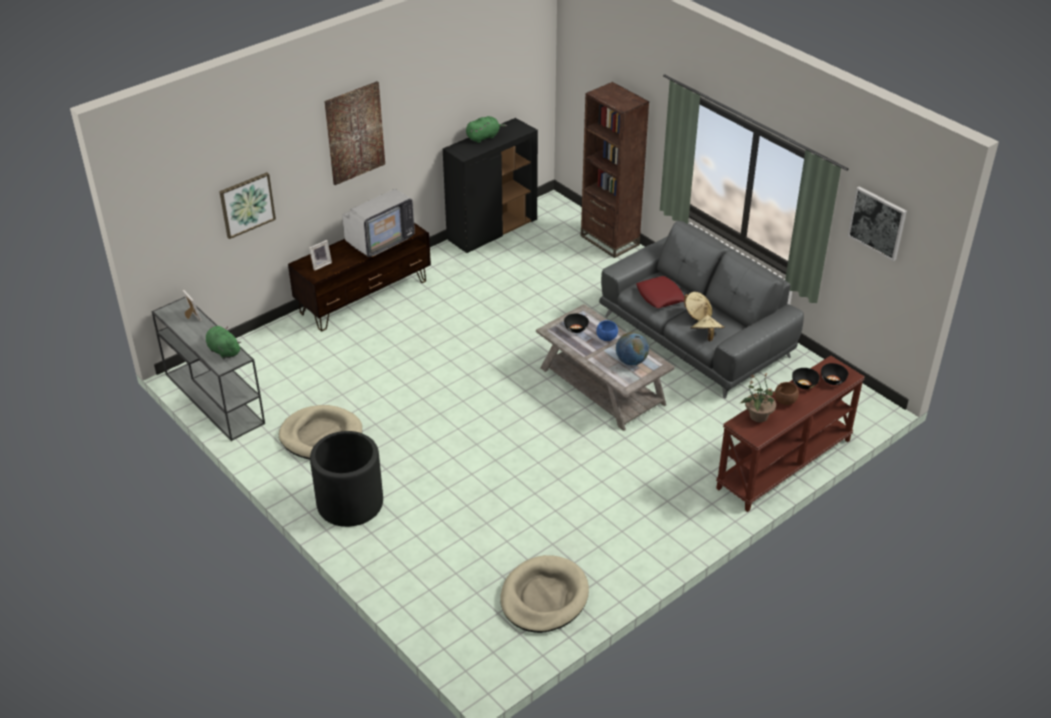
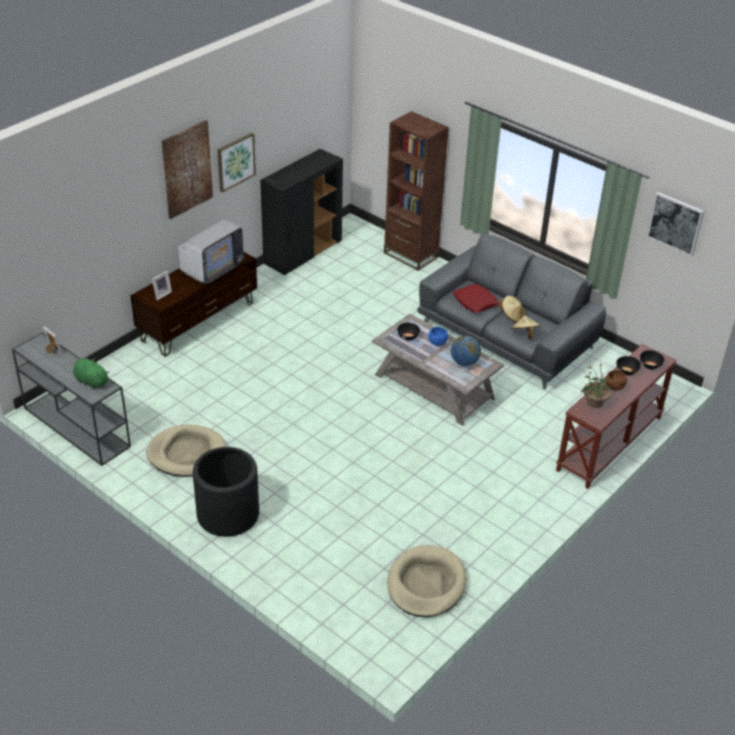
camera: 10 degrees left, 0 degrees up
(247, 204) = (94, 242): picture -> picture (235, 161)
(484, 137) = (296, 167): green plush toy -> none

